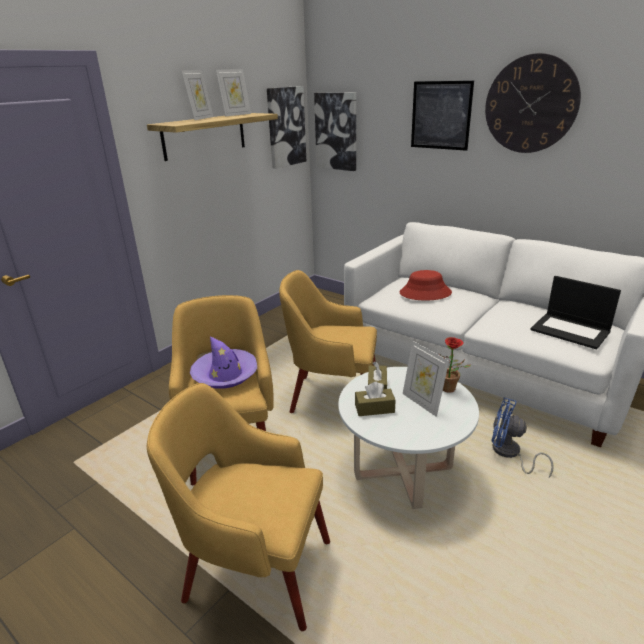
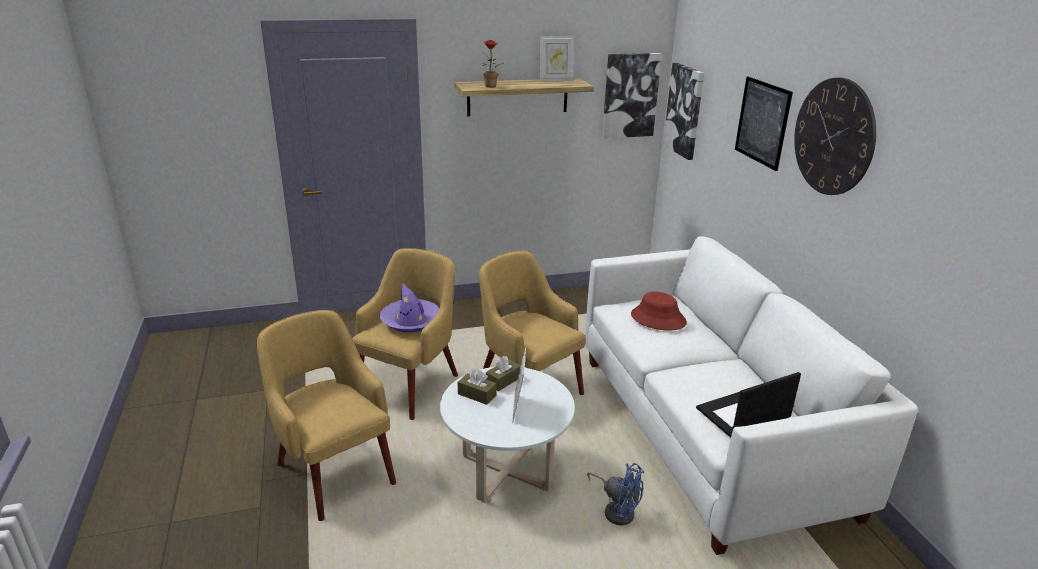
camera: 35 degrees right, 0 degrees up
(201, 118) = (513, 81): picture frame -> none
(451, 389) = (558, 411): potted plant -> potted plant (491, 87)
(509, 454) = (617, 510): blue fan -> blue fan turned 150 degrees clockwise
(571, 331) = (742, 414): laptop -> laptop turned 75 degrees clockwise

